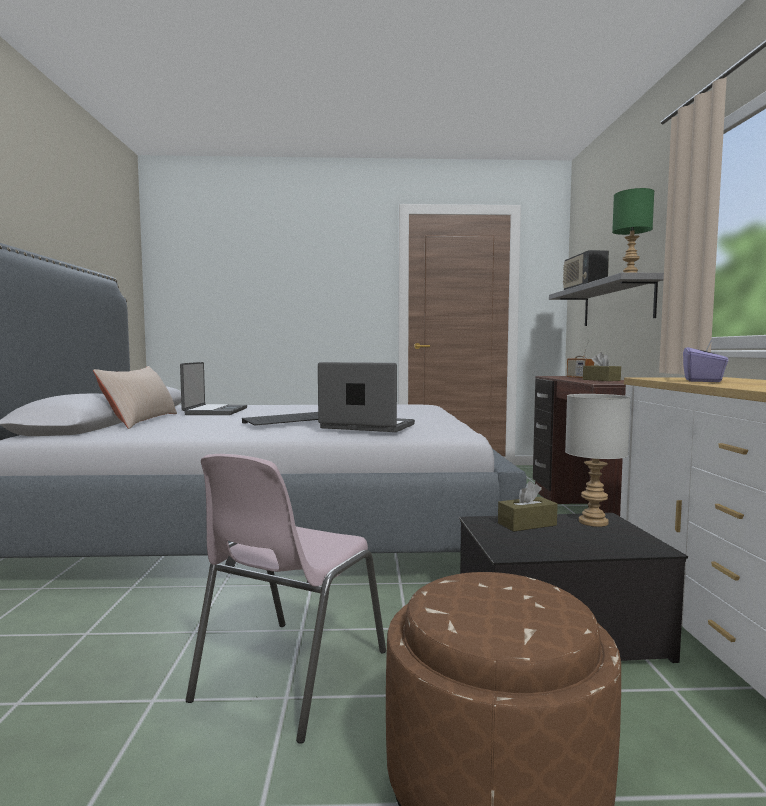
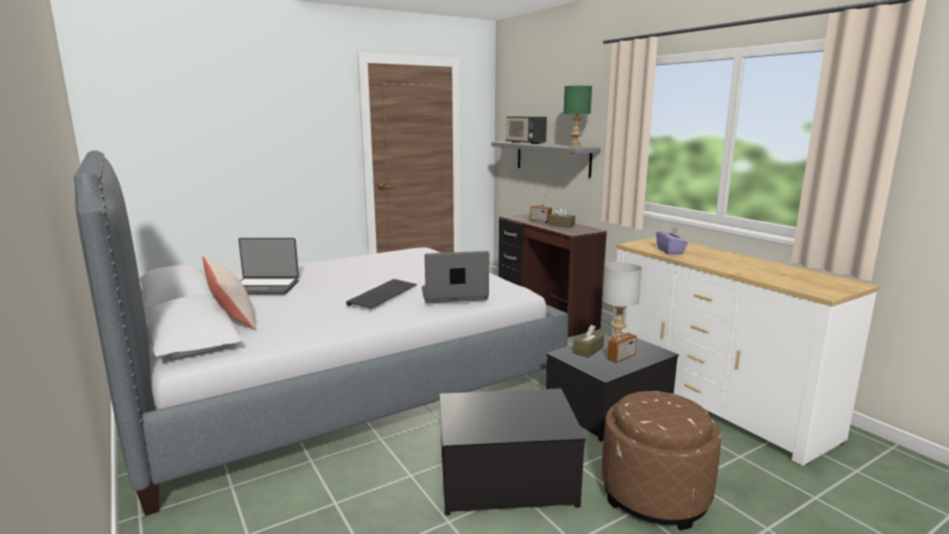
camera: 30 degrees left, 10 degrees up
(214, 411) = (264, 287): laptop -> laptop turned 120 degrees clockwise
(288, 676) = (505, 480): pink chair -> storage box
(568, 540) = (621, 357): none -> radio

